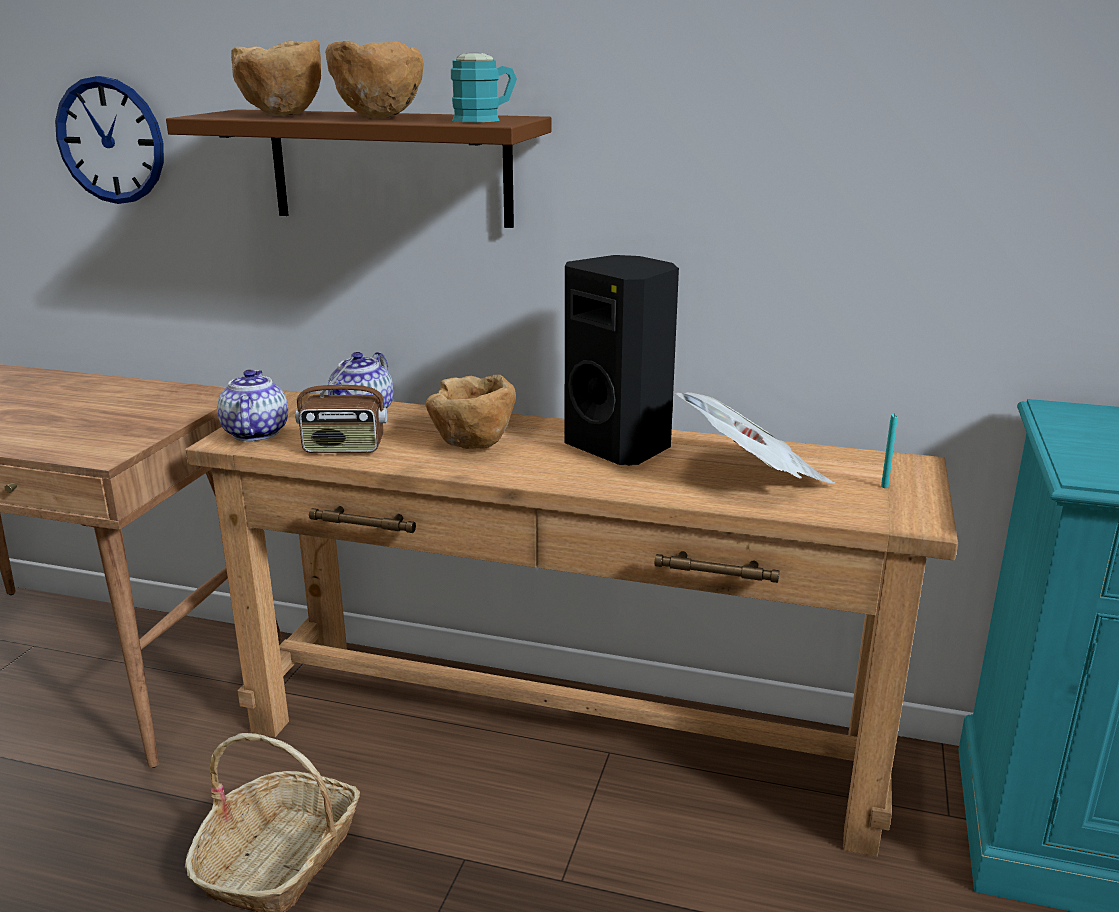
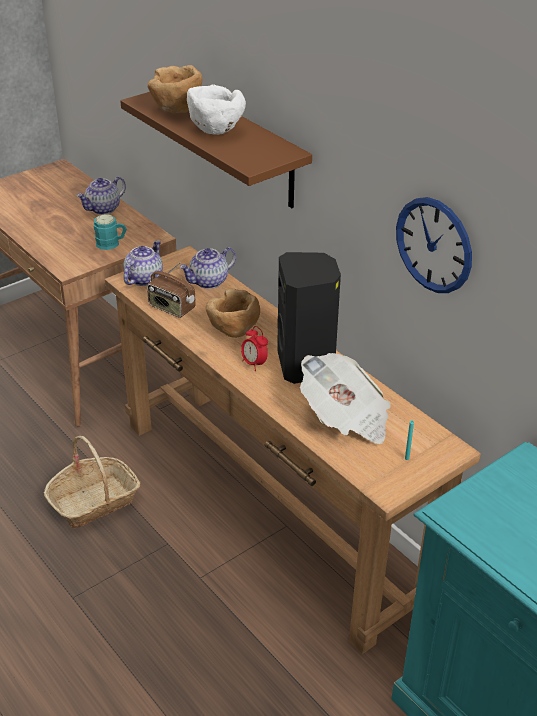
camera: 35 degrees right, 15 degrees up
(88, 388) = (103, 209): none -> teapot
(110, 141) = (131, 74): wall clock -> wall clock (434, 245)
(378, 117) = (215, 131): brown bowl -> white bowl
(485, 120) = (259, 155): turquoise mug -> turquoise mug (112, 244)
(551, 465) = (254, 364): none -> alarm clock

